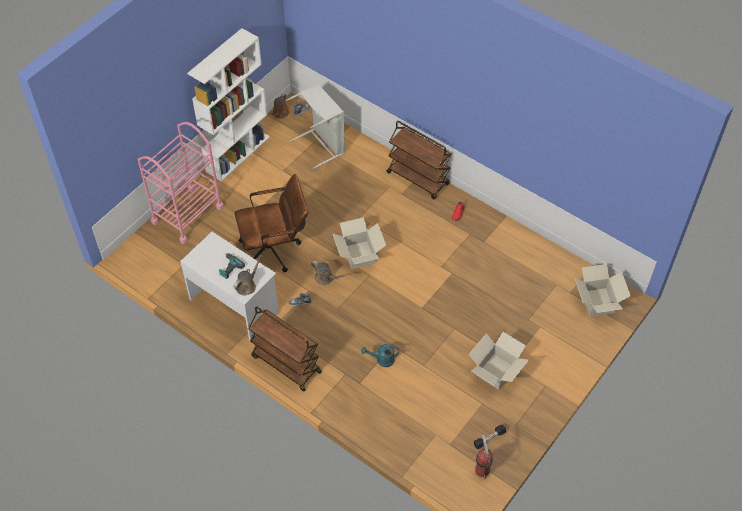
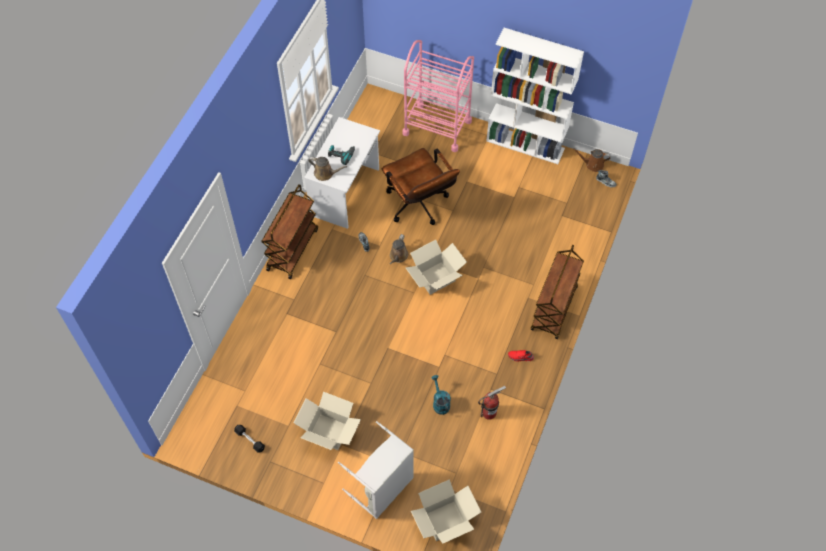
camera: 75 degrees right, 5 degrees up
(322, 145) = (566, 211): grey laundry basket -> grey laundry basket (383, 488)
(382, 360) = (316, 326): turquoise watering can -> turquoise watering can (440, 402)
(482, 470) = (214, 440): fire extinguisher -> fire extinguisher (489, 412)

